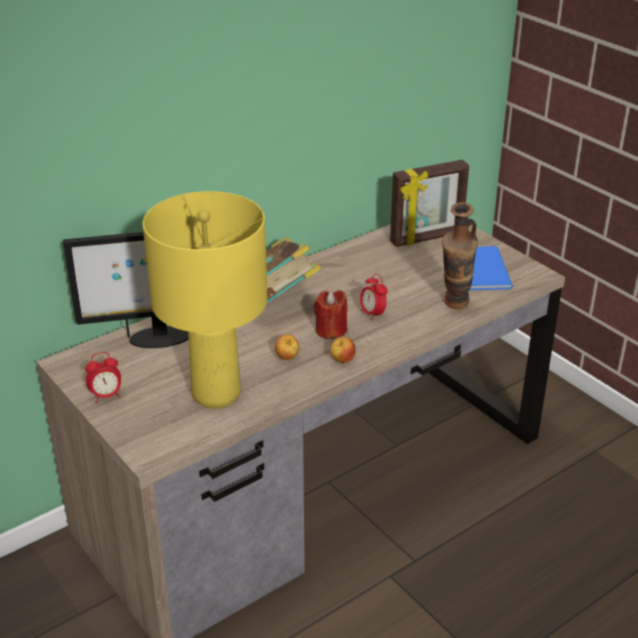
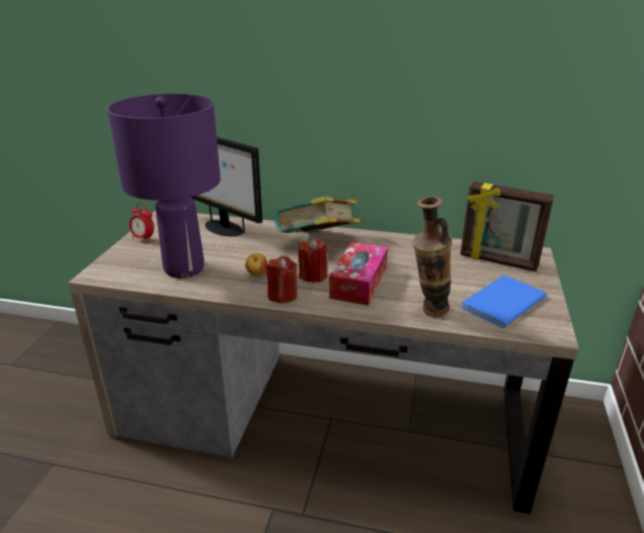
camera: 50 degrees right, 5 degrees down
(215, 394) = (183, 268): yellow table lamp -> purple table lamp
(342, 360) = (282, 295): apple -> red candle
(372, 314) = (359, 282): alarm clock -> tissue box

